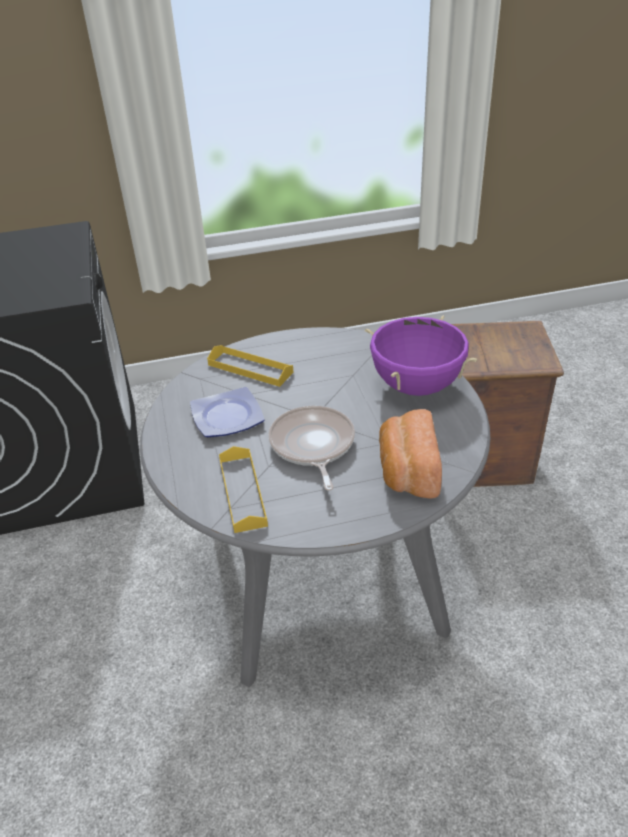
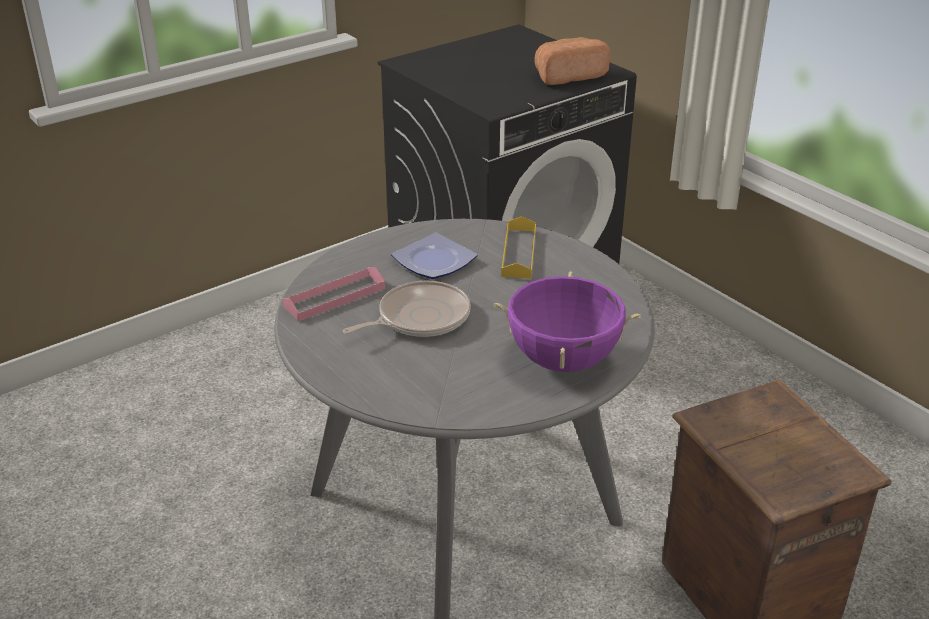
camera: 65 degrees right, 5 degrees down
(242, 492) = (334, 297): yellow tray -> pink tray
(407, 471) = (413, 382): bread -> bread (568, 76)

